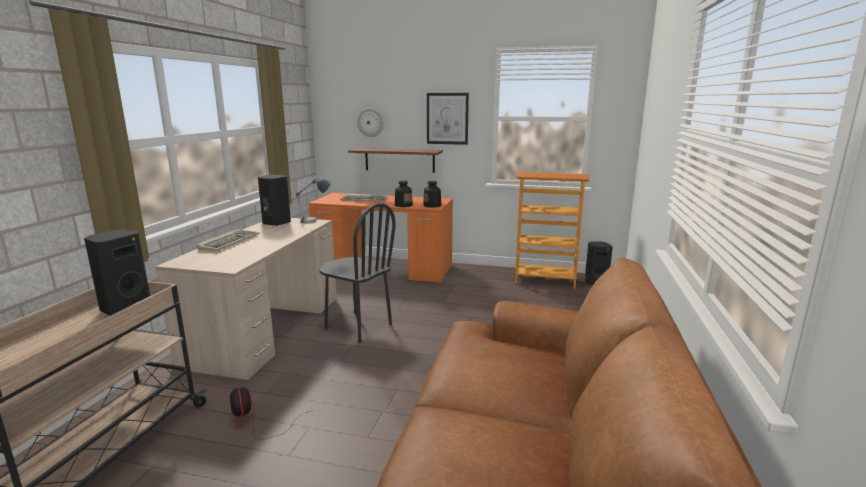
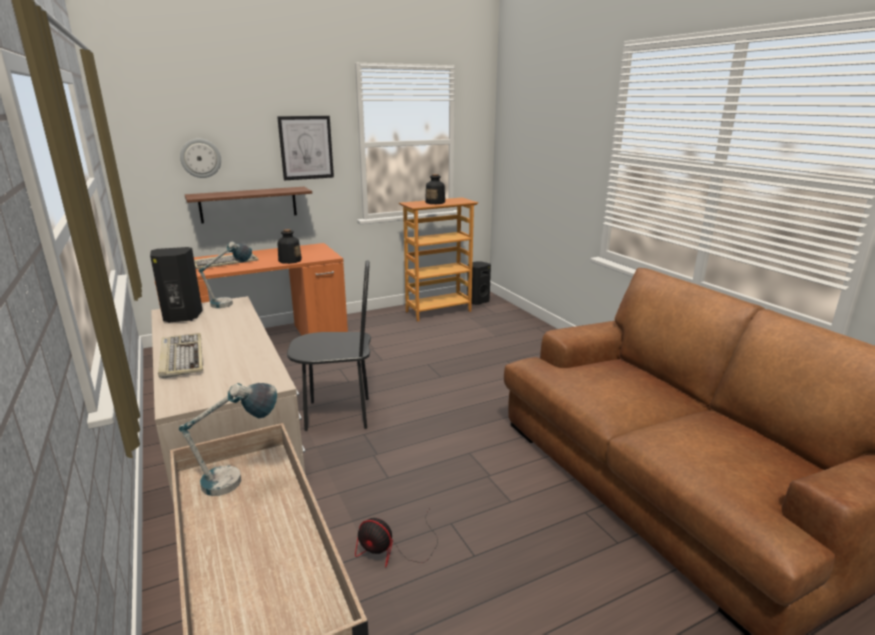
camera: 40 degrees left, 5 degrees up
(124, 307) = (239, 480): black speaker -> table lamp
(432, 205) = (323, 255): bottle -> bottle (435, 202)

